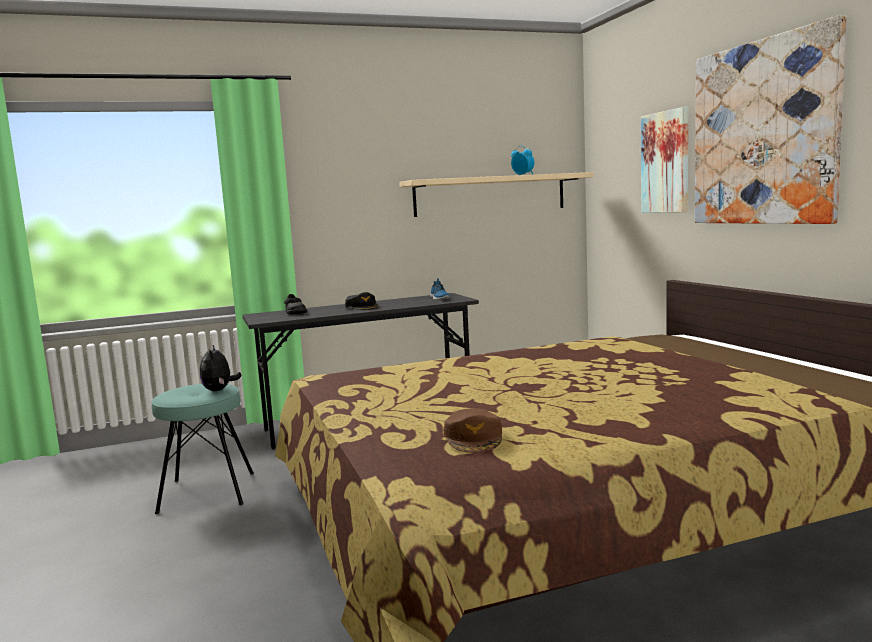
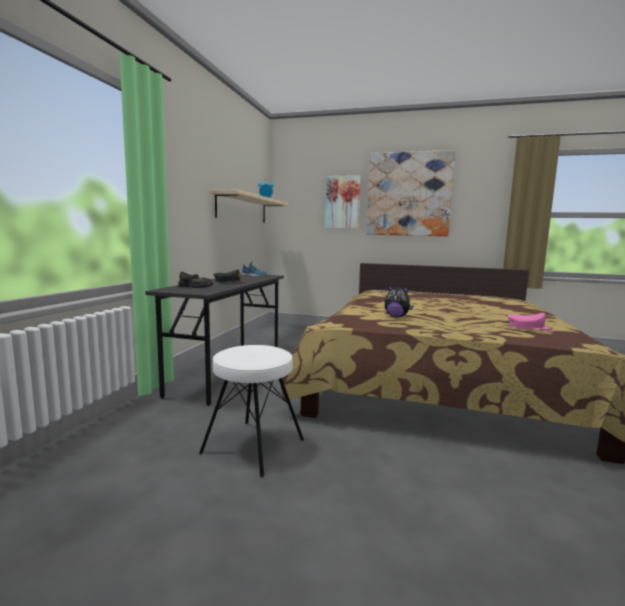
camera: 55 degrees left, 0 degrees up
(207, 492) = (253, 446): turquoise stool -> white stool
(219, 390) = (269, 348): plush toy -> plush toy (396, 316)
(474, 438) = (529, 327): brown cap -> pink cap

